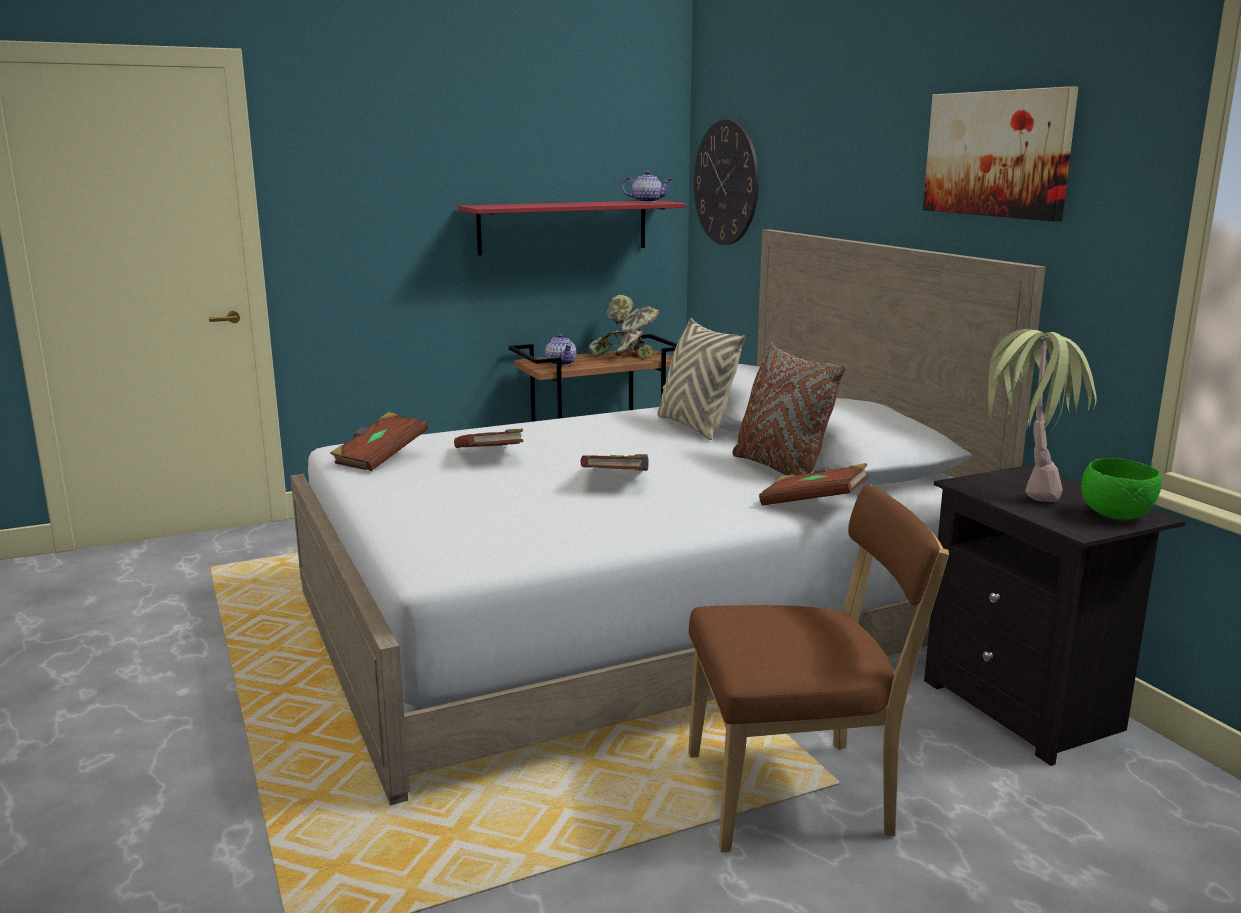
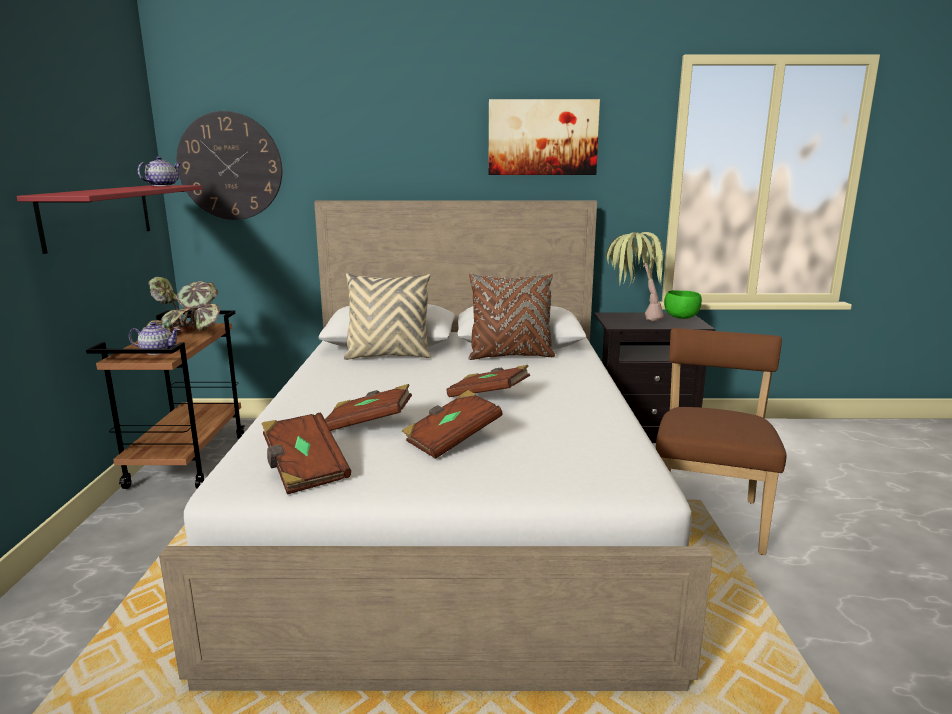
camera: 65 degrees left, 0 degrees up
(813, 504) = (585, 362): brown book -> brown book (451, 440)

